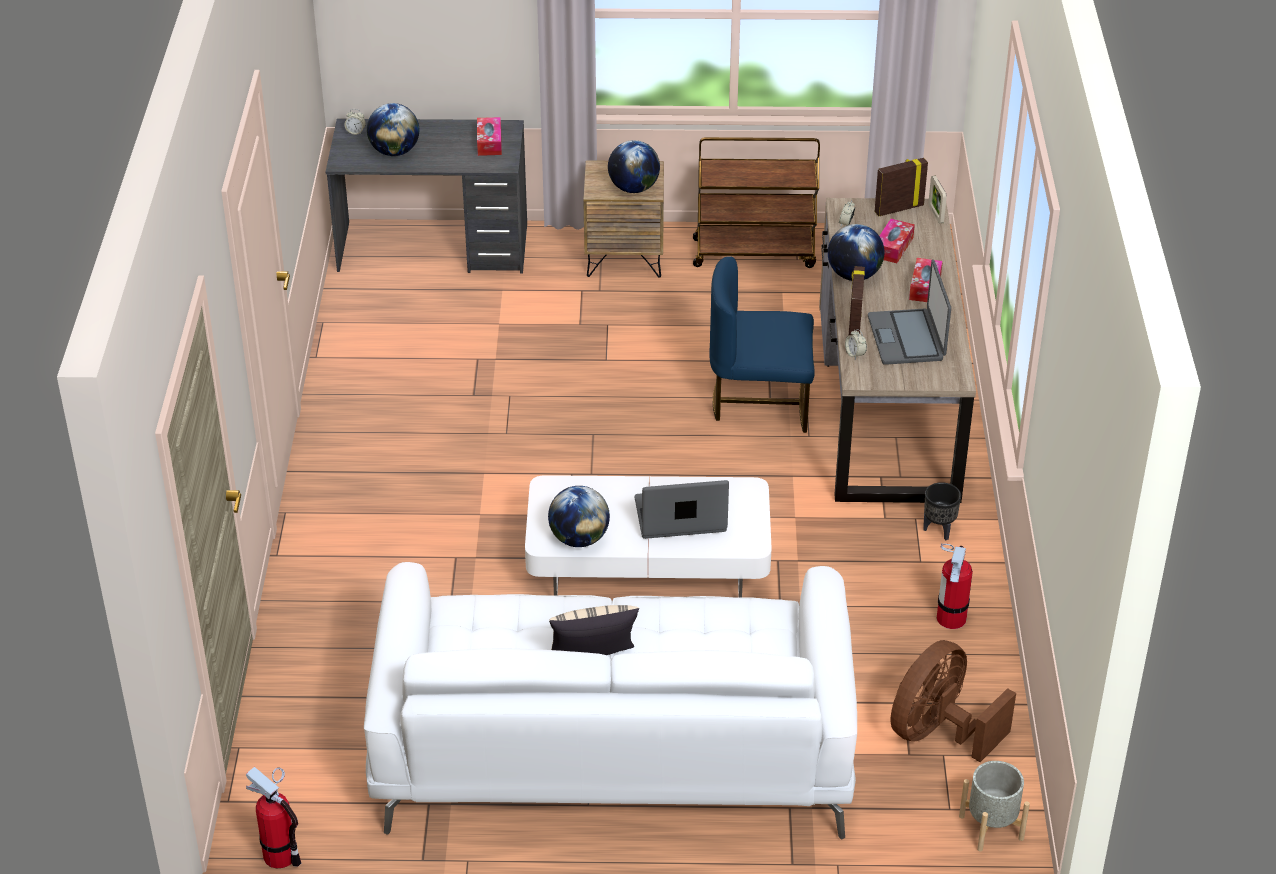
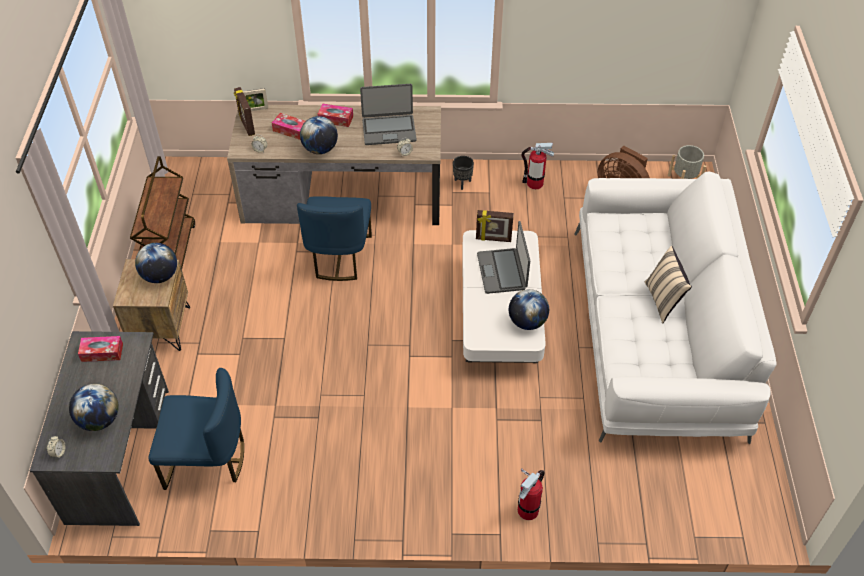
camera: 90 degrees left, 10 degrees up
(280, 855) = (780, 500): fire extinguisher -> fire extinguisher (528, 510)
(418, 311) = (206, 460): none -> blue chair
(854, 327) = (376, 152): picture frame -> picture frame (493, 239)

